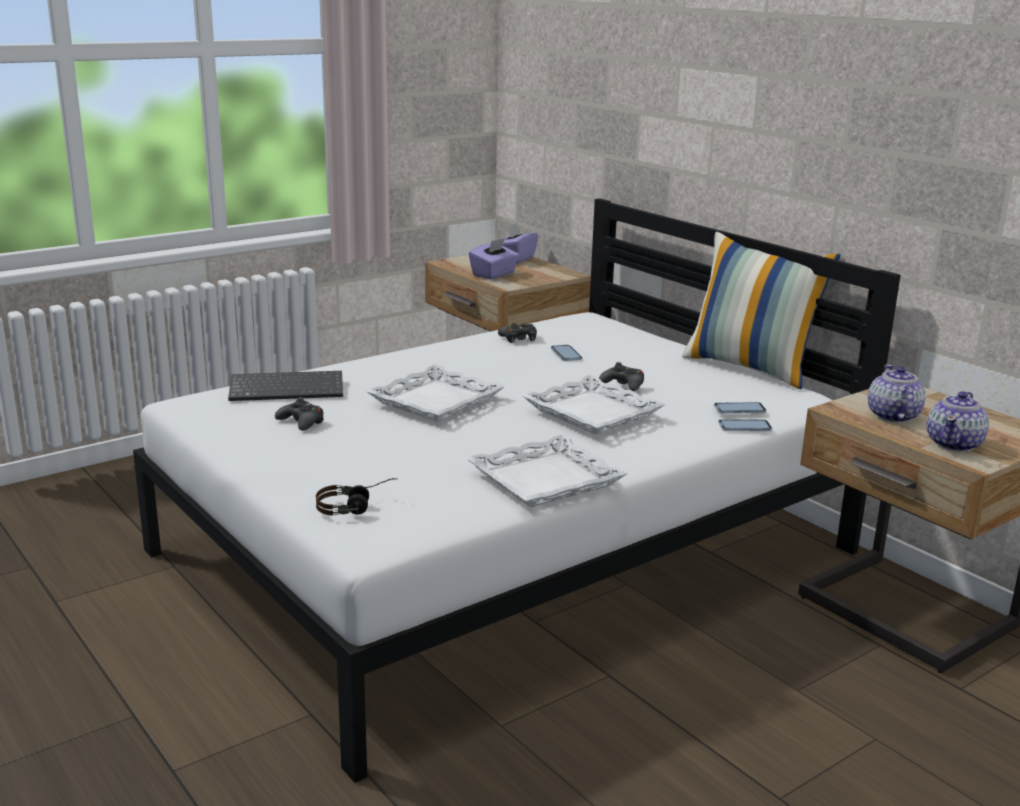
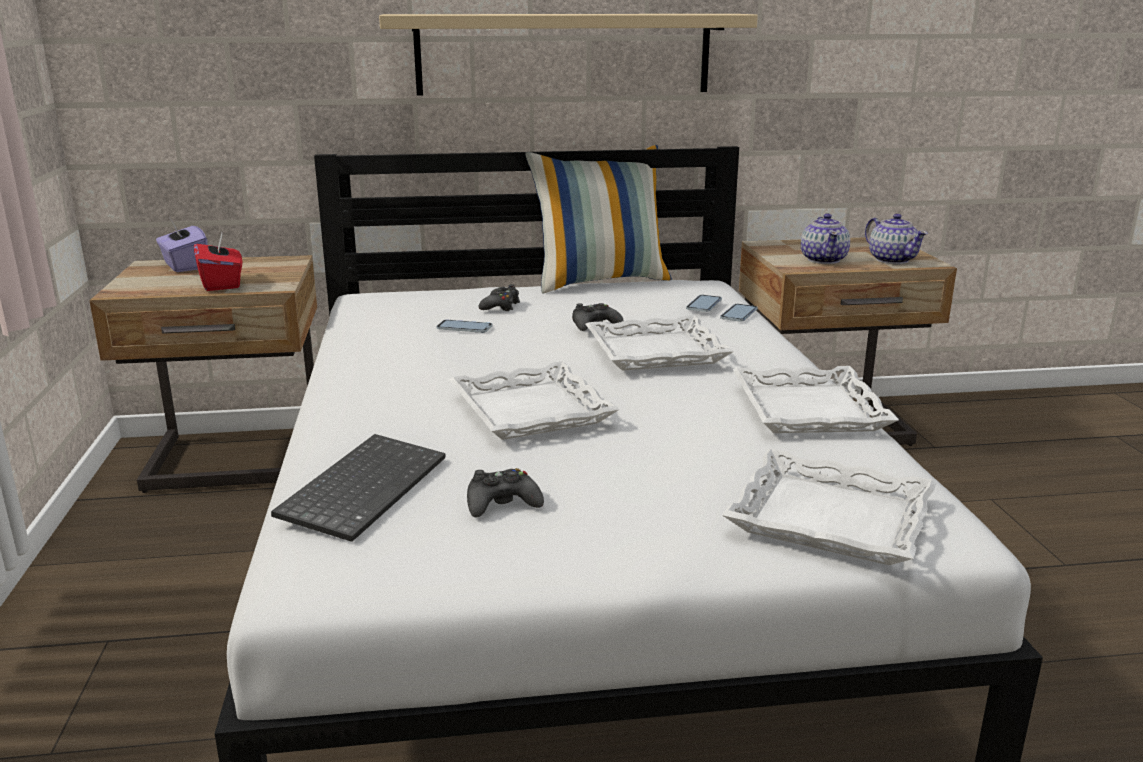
camera: 60 degrees left, 0 degrees up
(357, 507) = (829, 519): headphones -> white tray
(494, 274) = (222, 283): purple tissue box -> red tissue box
(518, 338) = (383, 335): black game controller -> black game controller (500, 306)
(773, 150) = (564, 54): none -> beige shelf
(892, 416) = (824, 259): teapot -> teapot turned 120 degrees counterclockwise

